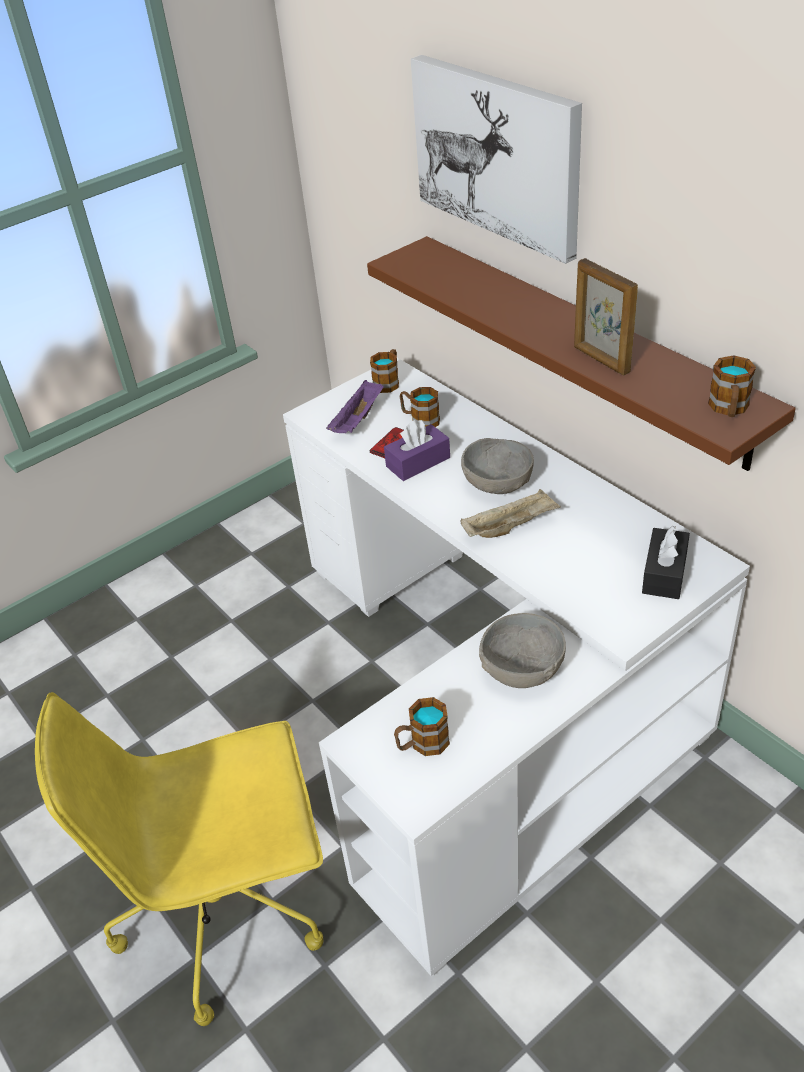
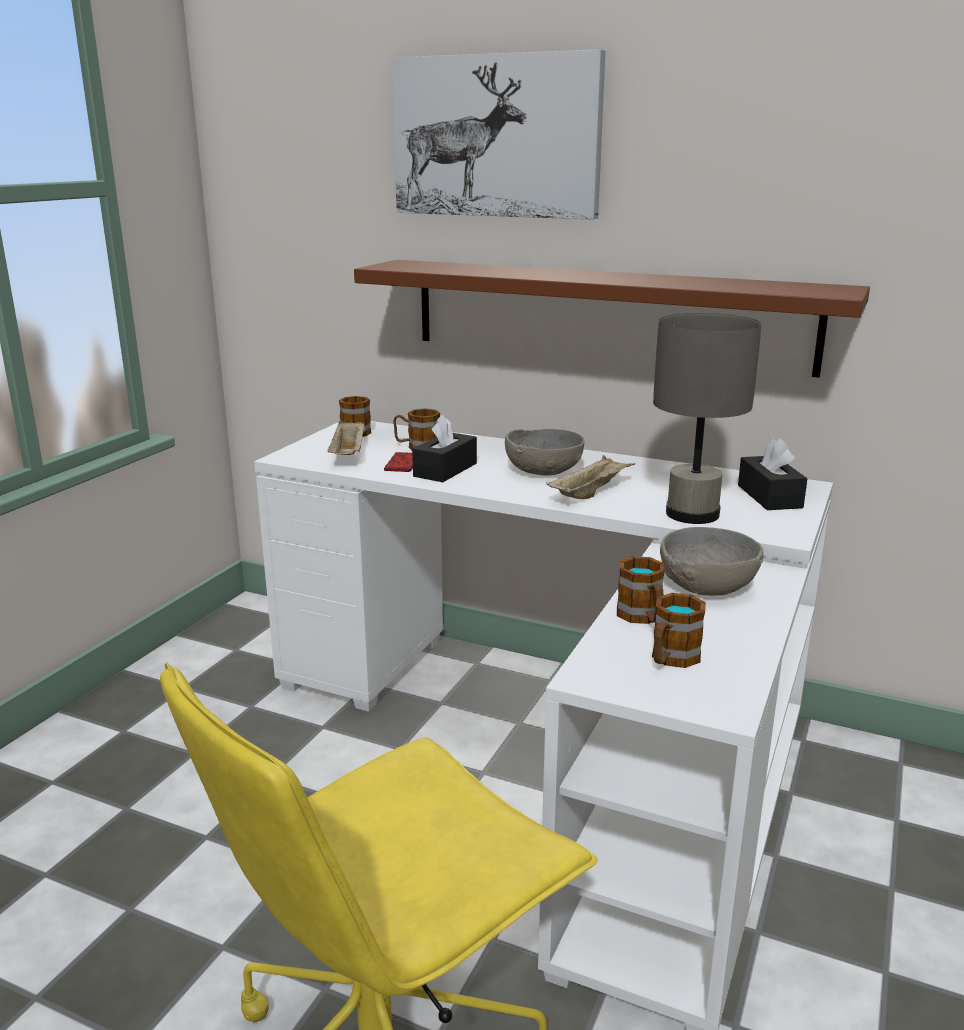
camera: 30 degrees left, 20 degrees down
(358, 420) = (348, 455): purple tray -> beige tray
(418, 462) = (445, 470): purple tissue box -> black tissue box
(570, 581) = (691, 514): none -> grey table lamp
(600, 360) = (669, 282): picture frame -> none
(729, 409) = (821, 289): mug -> mug (643, 617)

